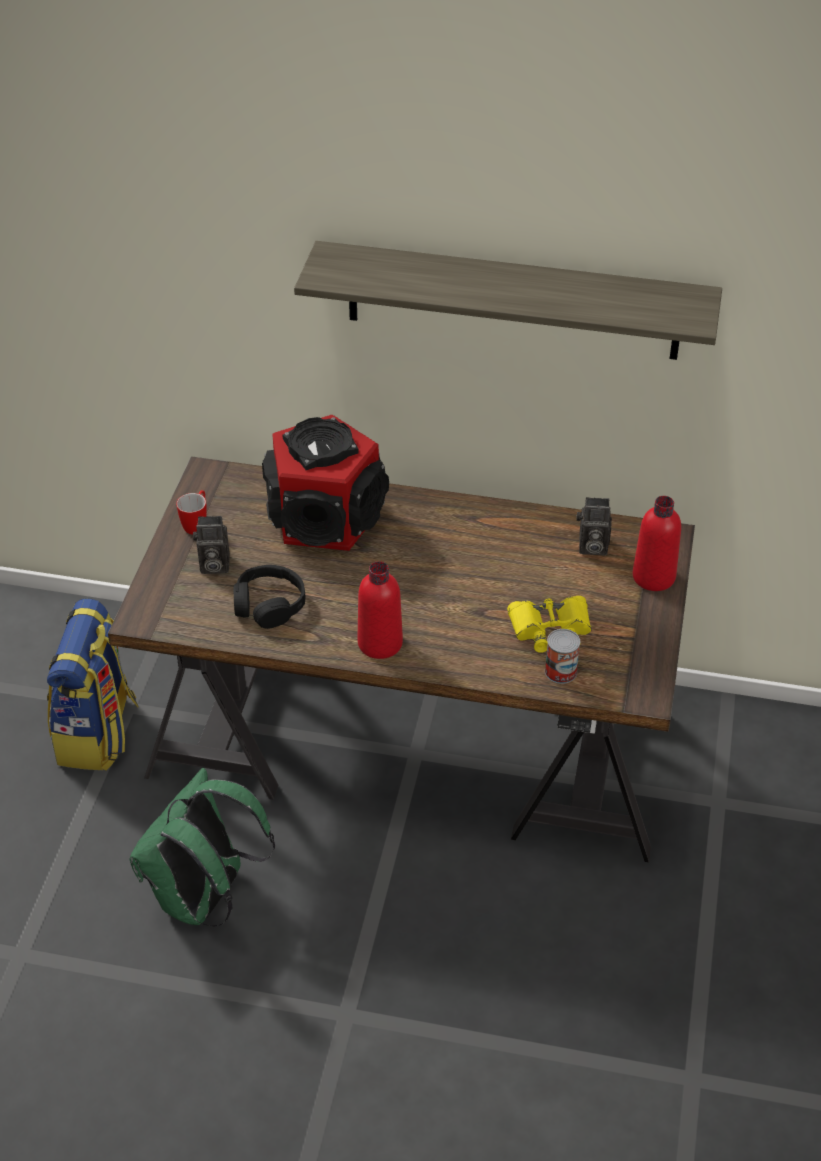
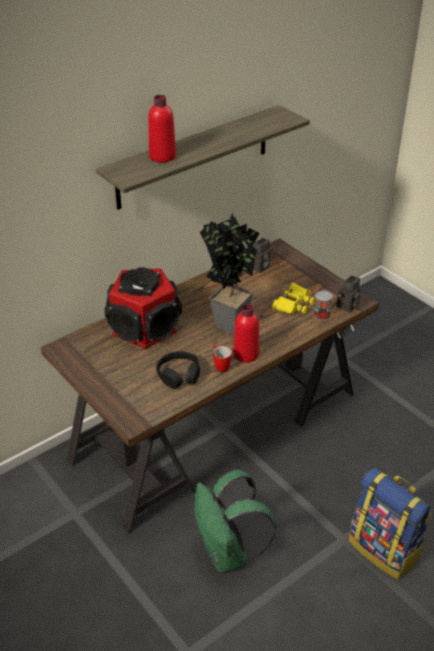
camera: 50 degrees left, 5 degrees down
(98, 733) = (77, 536): backpack -> backpack (385, 549)
(197, 524) = (92, 369): mug -> mug (220, 366)
(213, 565) = (128, 379): camera -> camera (347, 307)
(428, 587) = (228, 322): none -> potted plant
(653, 577) = (296, 263): red bottle -> red bottle (162, 156)

